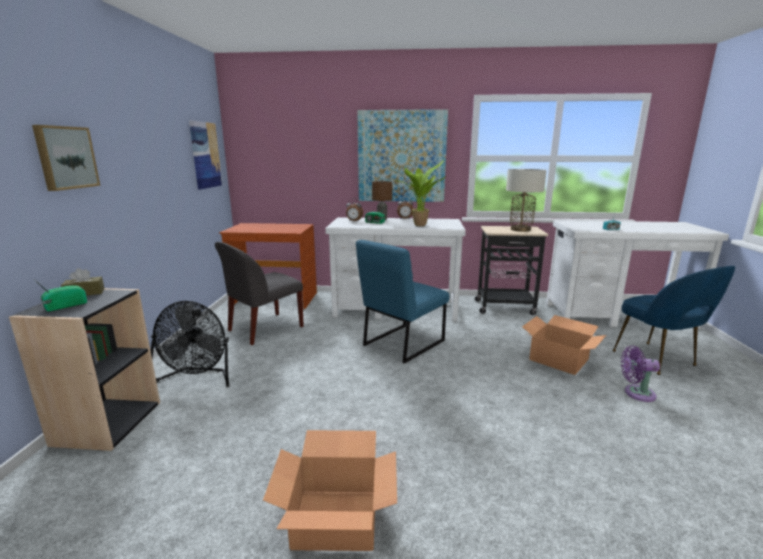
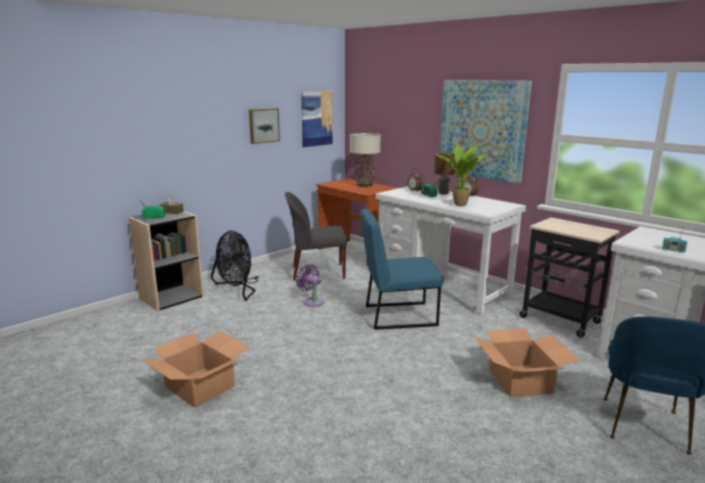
camera: 40 degrees right, 0 degrees up
(65, 157) = (181, 126): picture -> picture (263, 125)
(520, 229) = (582, 229): table lamp -> table lamp (364, 185)
(636, 393) = (543, 436): purple fan -> purple fan (312, 301)

